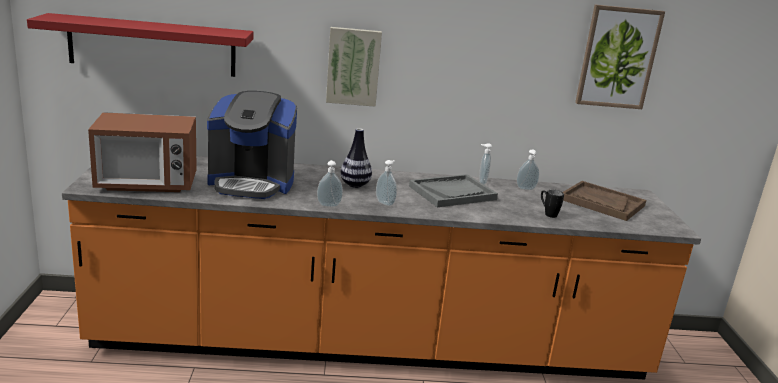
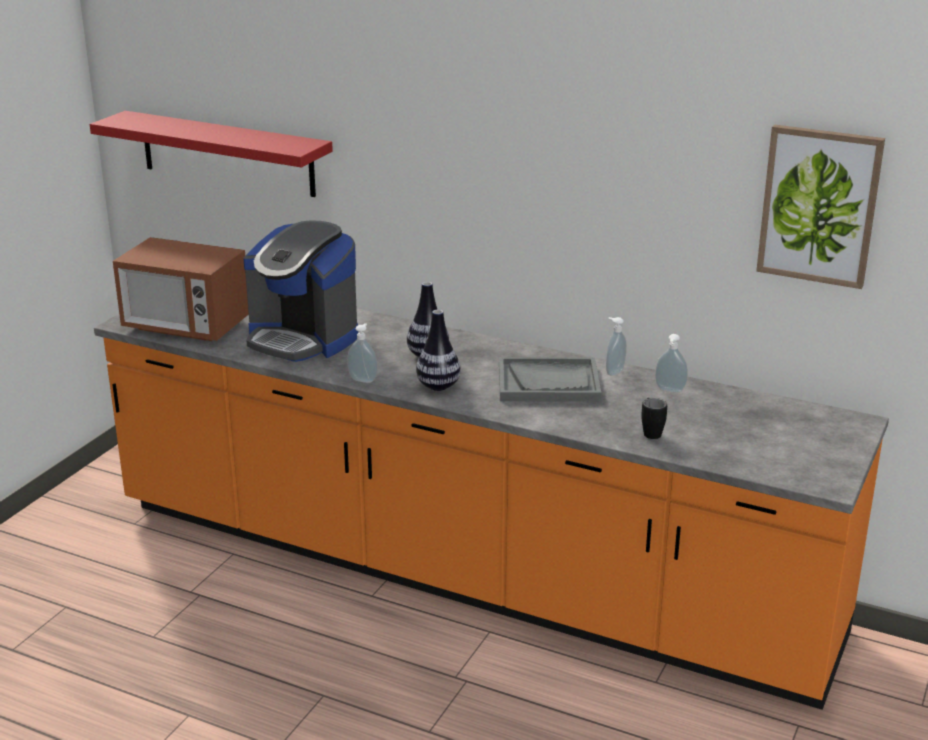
camera: 30 degrees right, 5 degrees up
(353, 66) = (450, 193): picture -> none
(385, 203) = (438, 386): soap dispenser -> vase
(602, 202) = (765, 427): brown tray -> none

